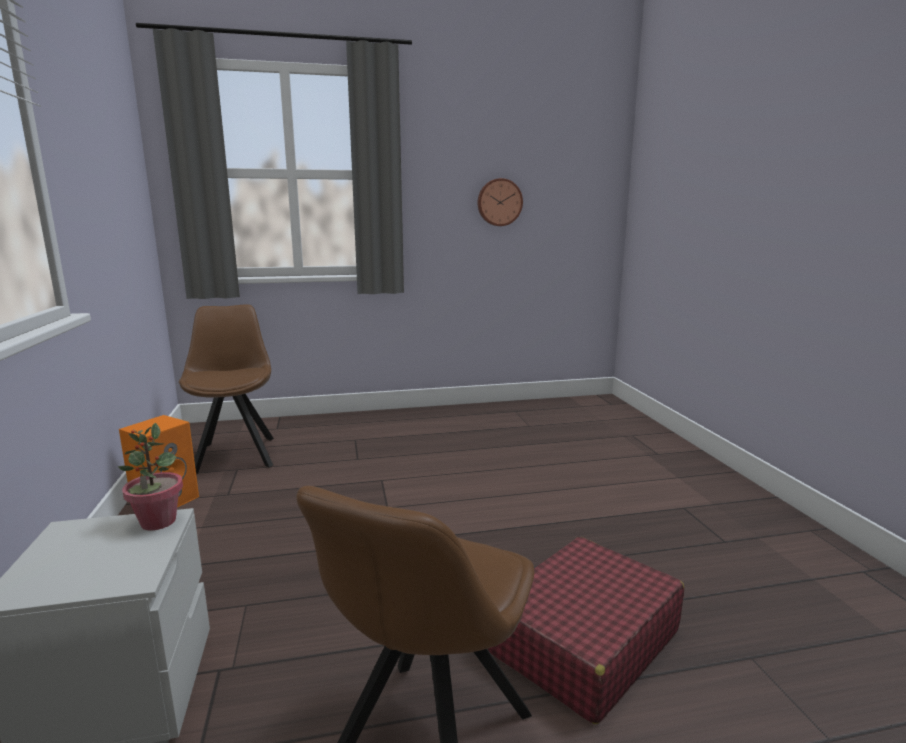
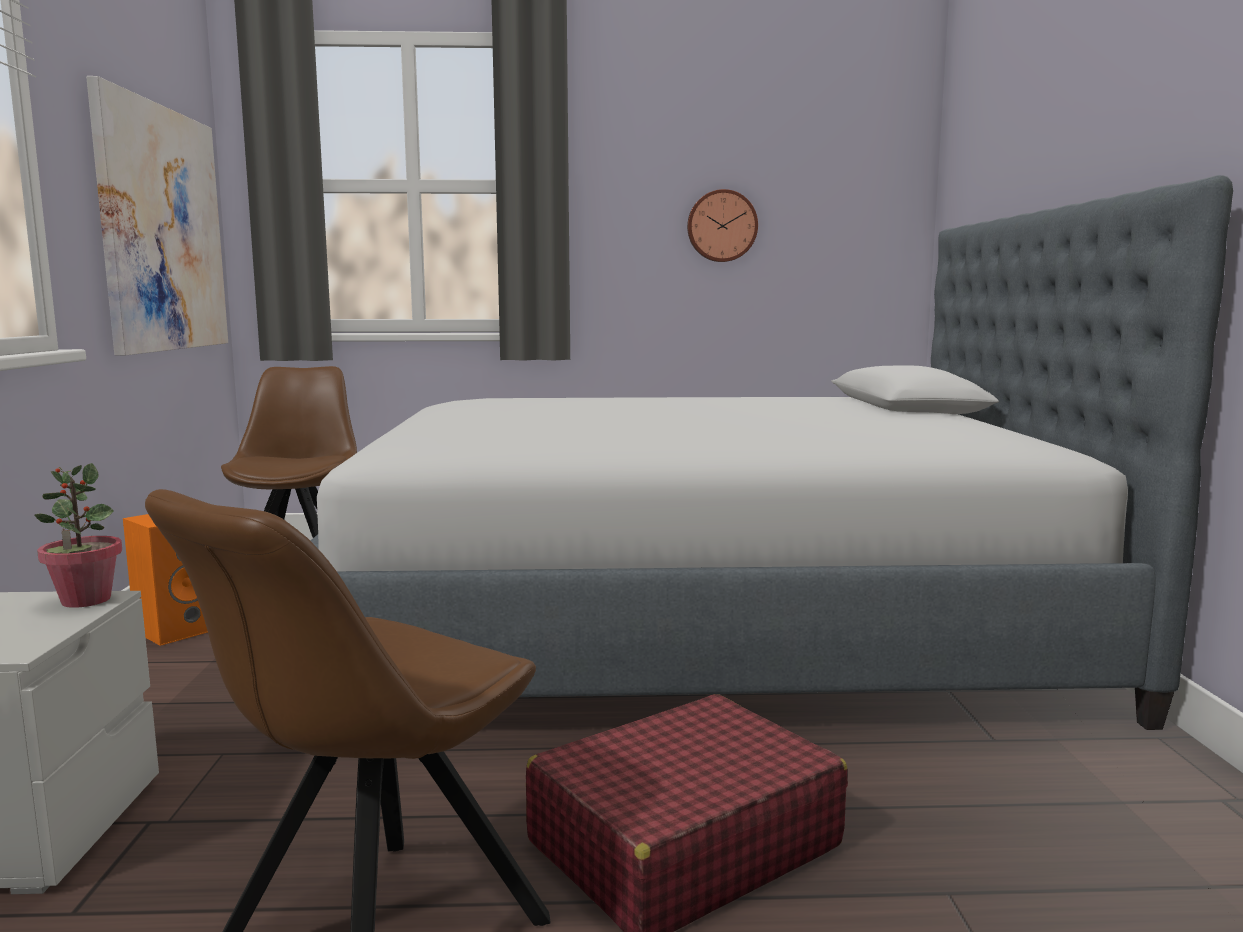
camera: 10 degrees right, 5 degrees down
(119, 211) = (162, 229): none -> picture
(515, 471) = (698, 626): none -> bed

